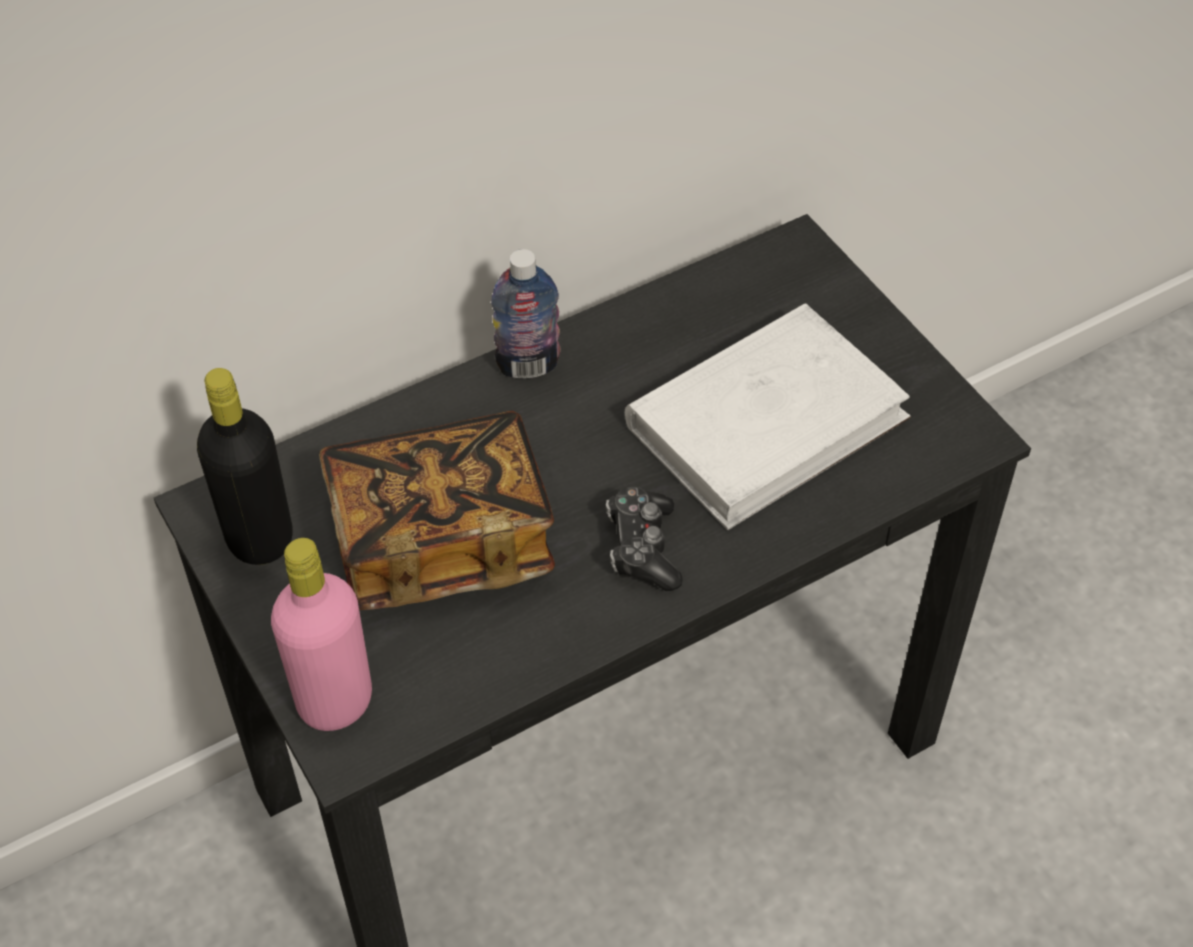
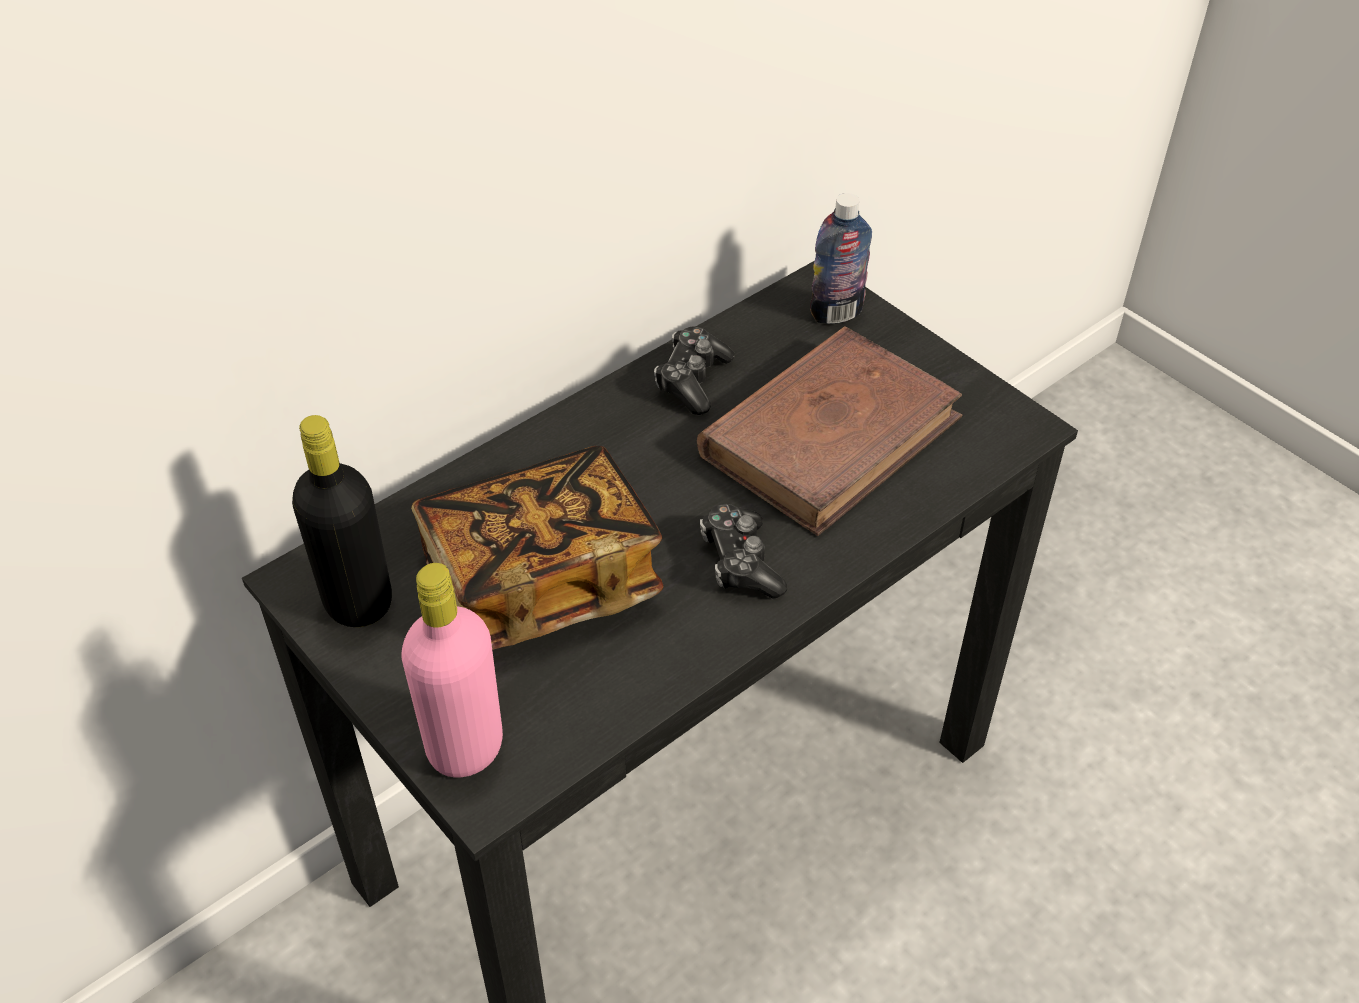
camera: 10 degrees left, 5 degrees down
(528, 365) = (592, 413): bottle -> bottle (836, 313)
(638, 341) = (692, 380): none -> game controller
(767, 422) = (830, 436): white book -> brown book

